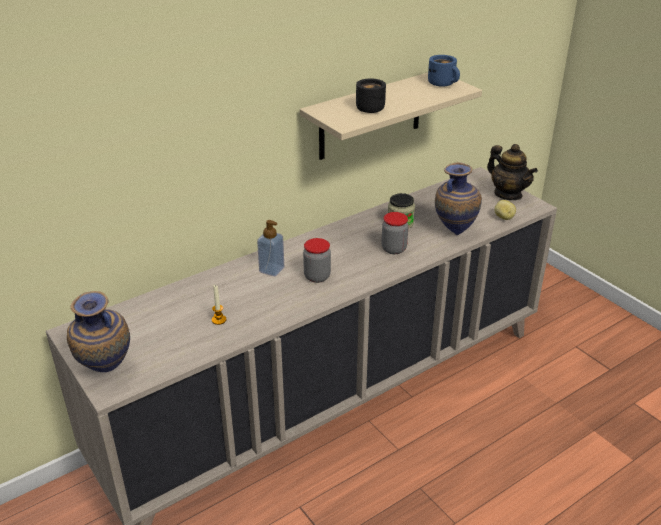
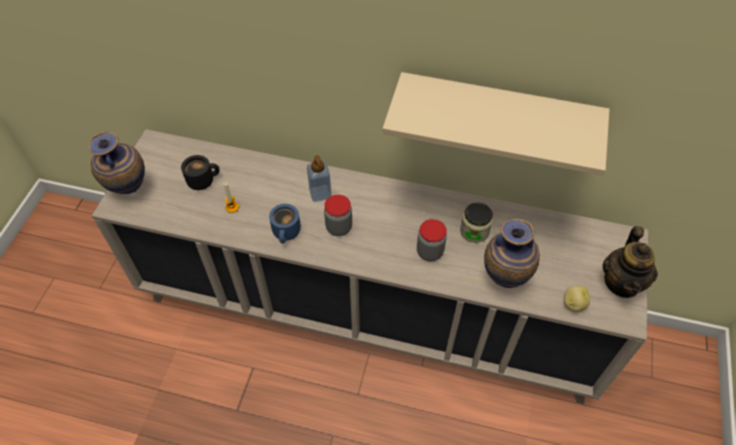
camera: 50 degrees right, 20 degrees up
(370, 108) = (456, 114): black mug -> black mug (203, 180)
(443, 83) = (580, 133): blue mug -> blue mug (287, 233)

